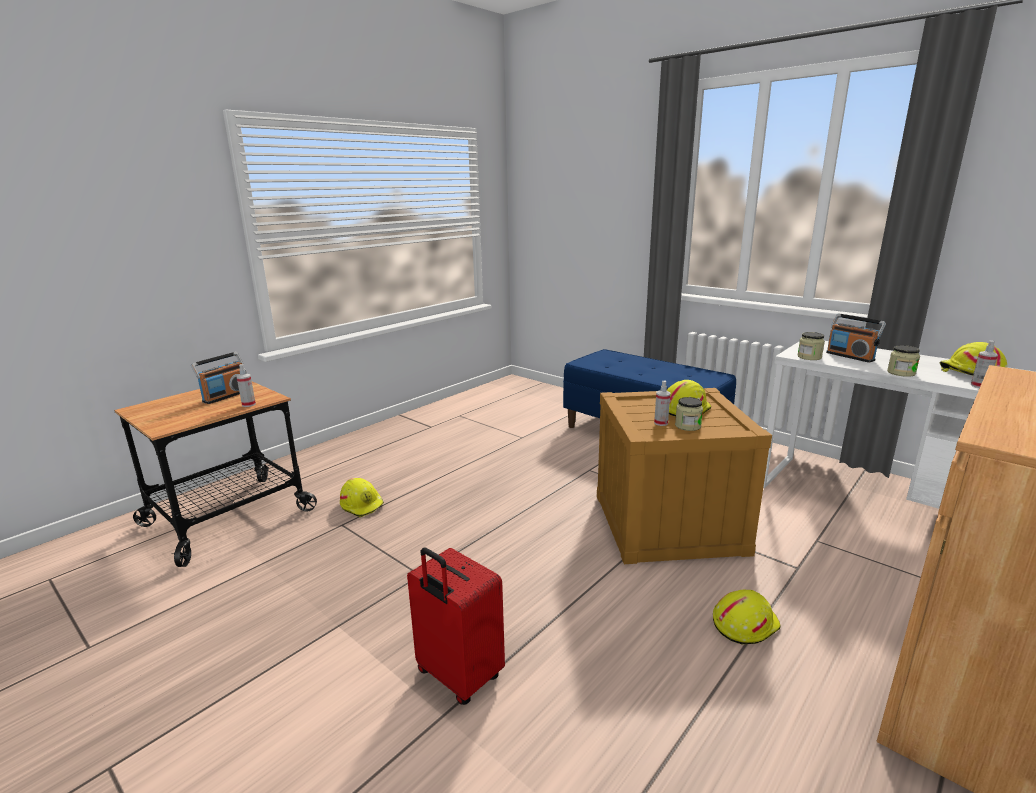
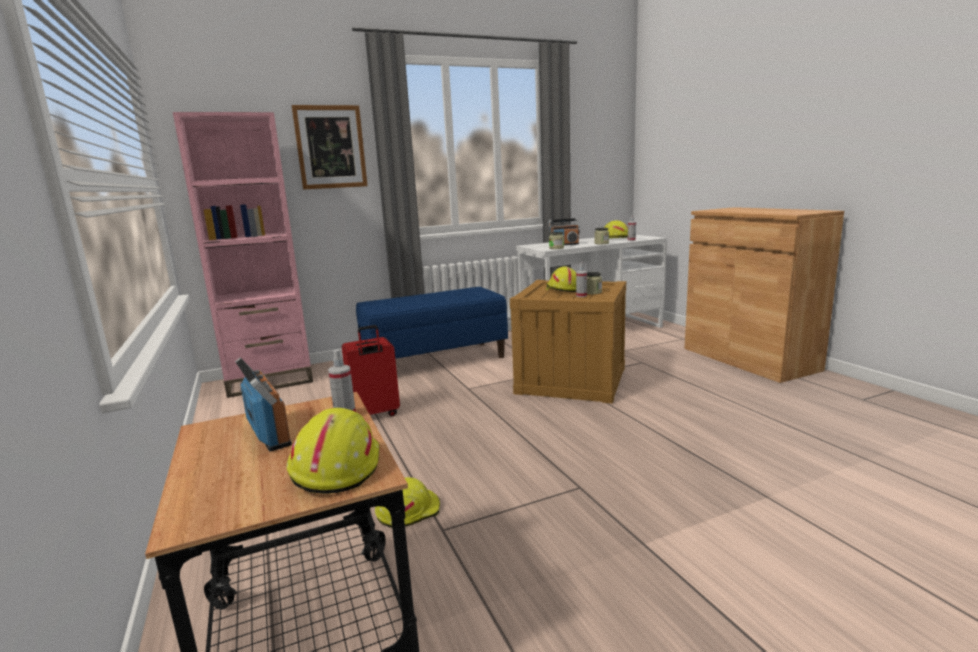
camera: 65 degrees left, 5 degrees down
(457, 676) = (725, 485): red suitcase -> red suitcase (374, 415)
(532, 391) = (270, 381): none -> pink bookcase
(623, 189) = (330, 147): none -> picture
(744, 623) = (688, 386): yellow hard hat -> yellow hard hat (336, 467)

